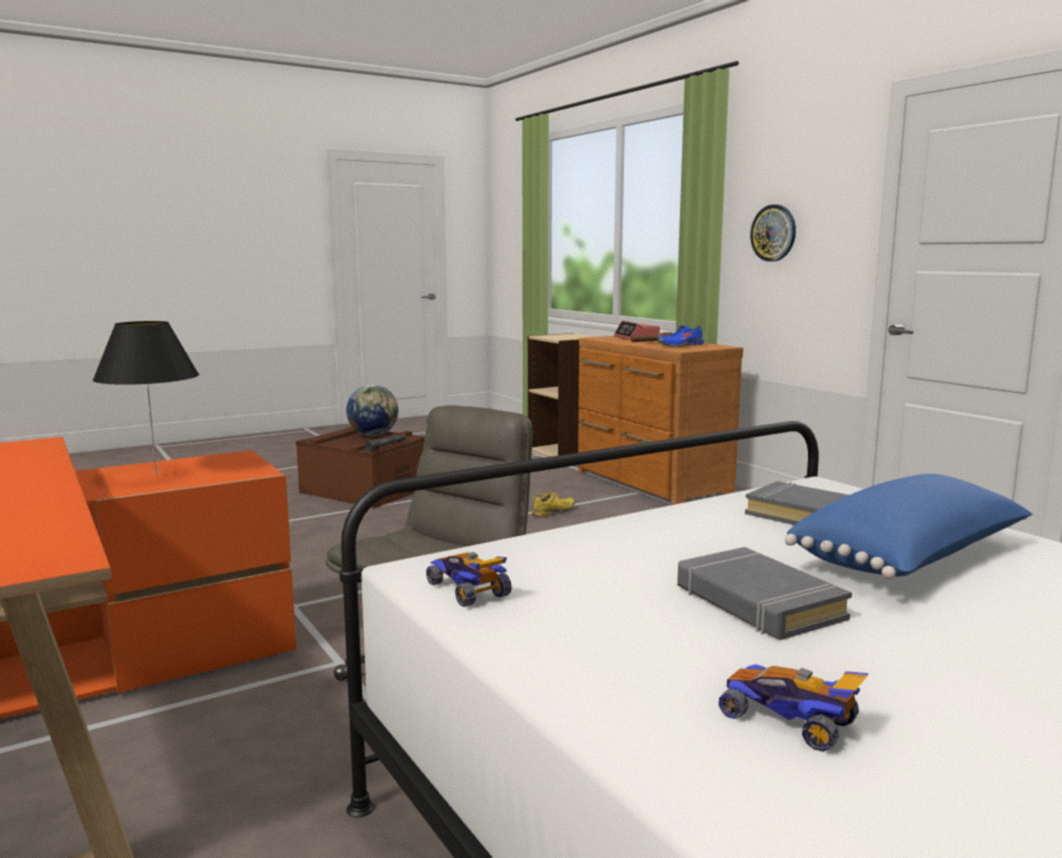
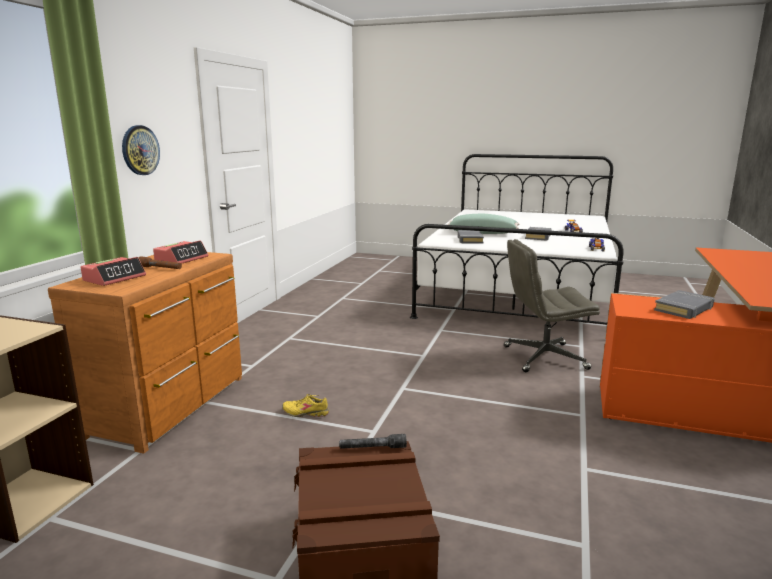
camera: 130 degrees left, 5 degrees up
(155, 475) = (684, 309): black table lamp -> grey book
(373, 435) = (336, 487): globe -> none
(680, 346) = (181, 259): blue shoe -> alarm clock
(912, 560) = (482, 233): blue pillow -> green pillow

